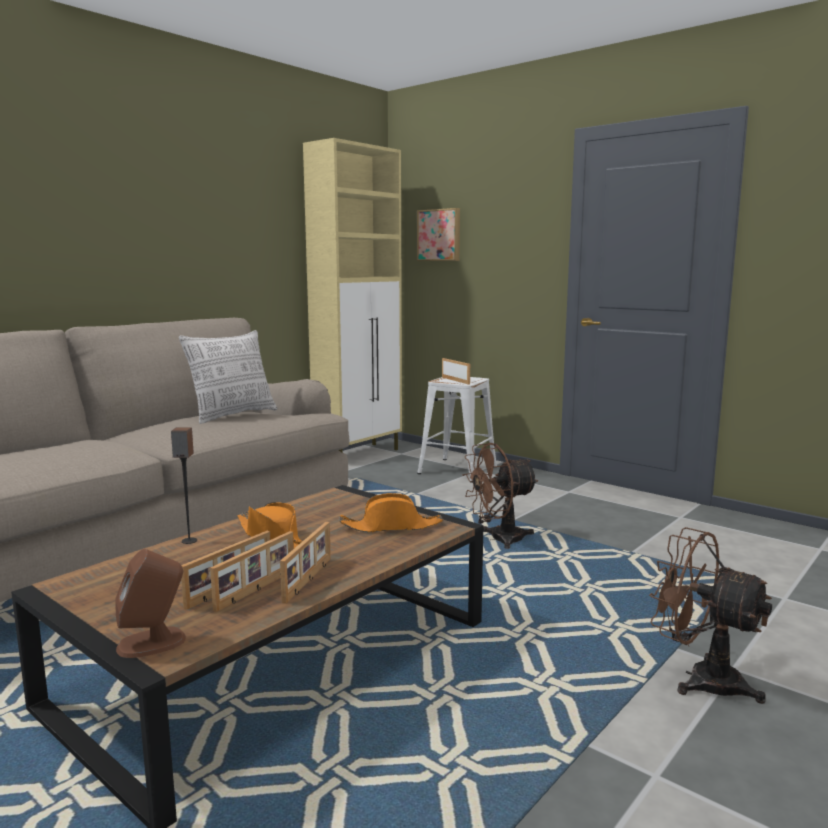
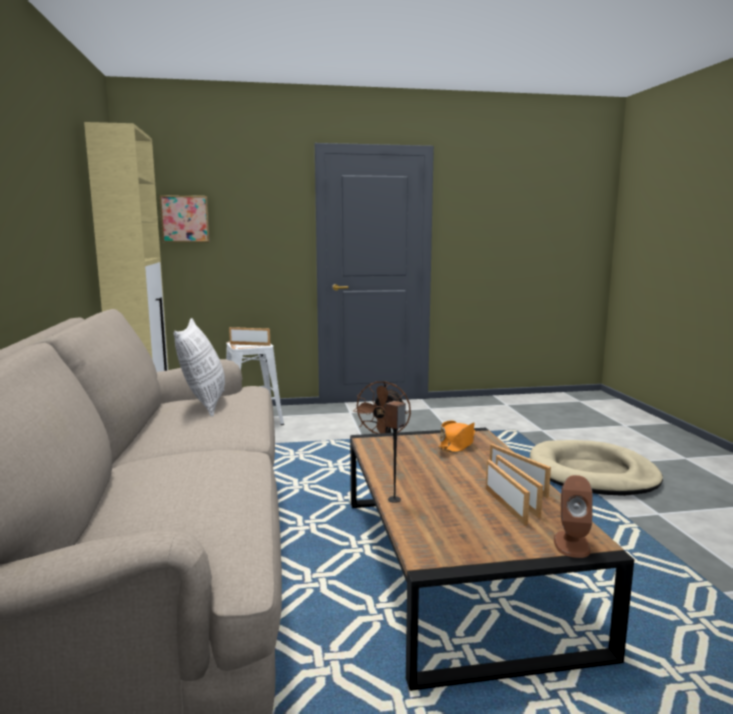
camera: 50 degrees left, 0 degrees up
(272, 537) = (427, 475): orange hat -> none
(701, 679) = (592, 473): brown fan -> beige dog bed

